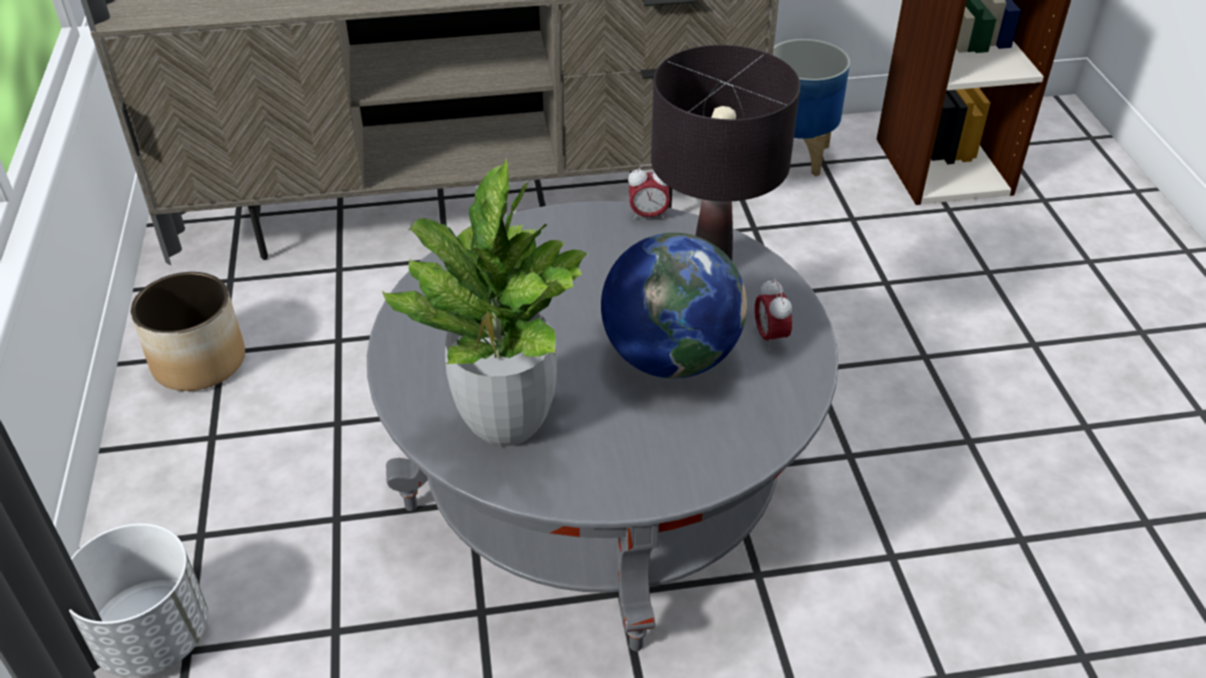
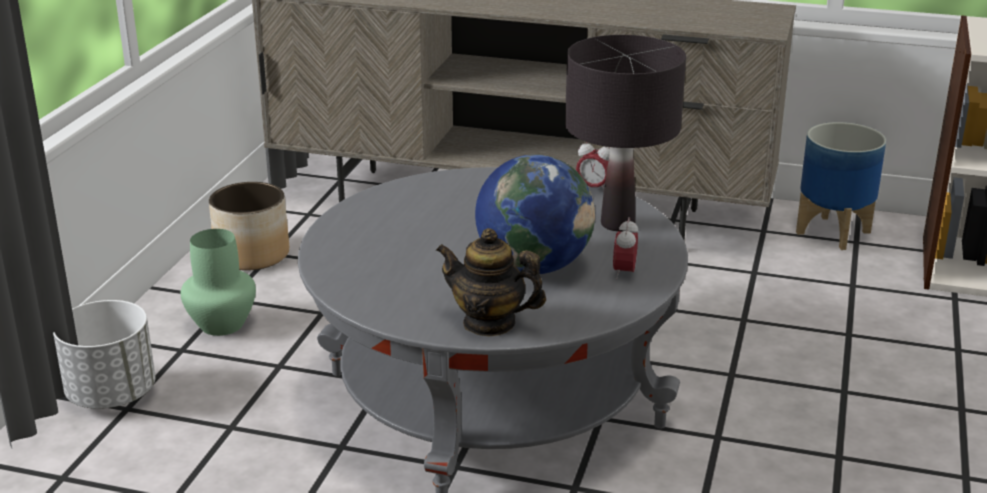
camera: 25 degrees right, 15 degrees down
(229, 479) = (223, 324): none -> green vase
(506, 423) = (380, 272): potted plant -> none
(685, 464) = (489, 323): none -> teapot

